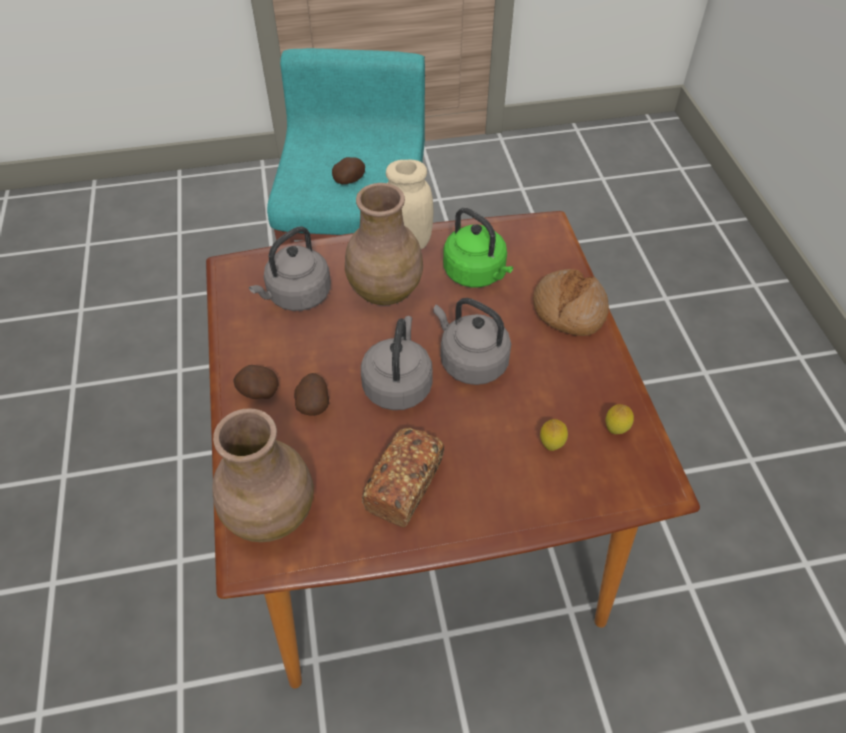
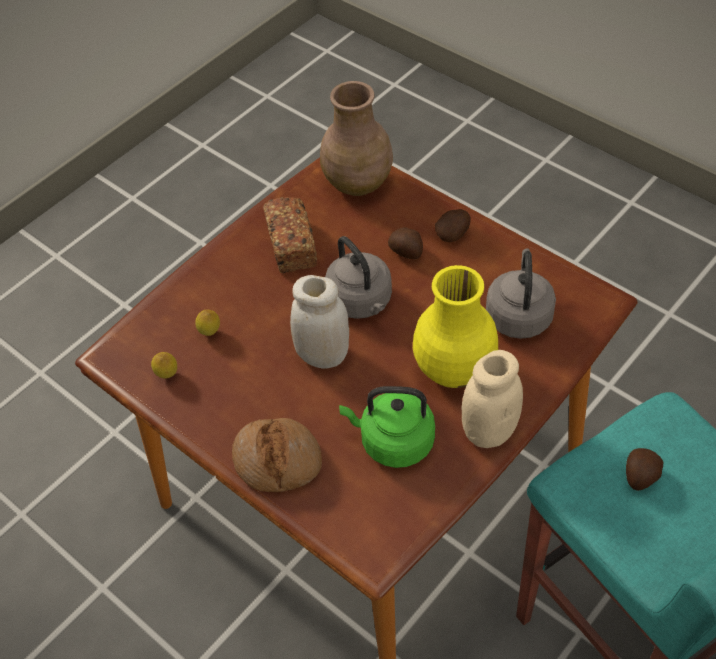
camera: 145 degrees right, 0 degrees up
(386, 291) = (453, 369): brown vase -> yellow vase
(470, 362) = (323, 355): grey kettle -> white jar

